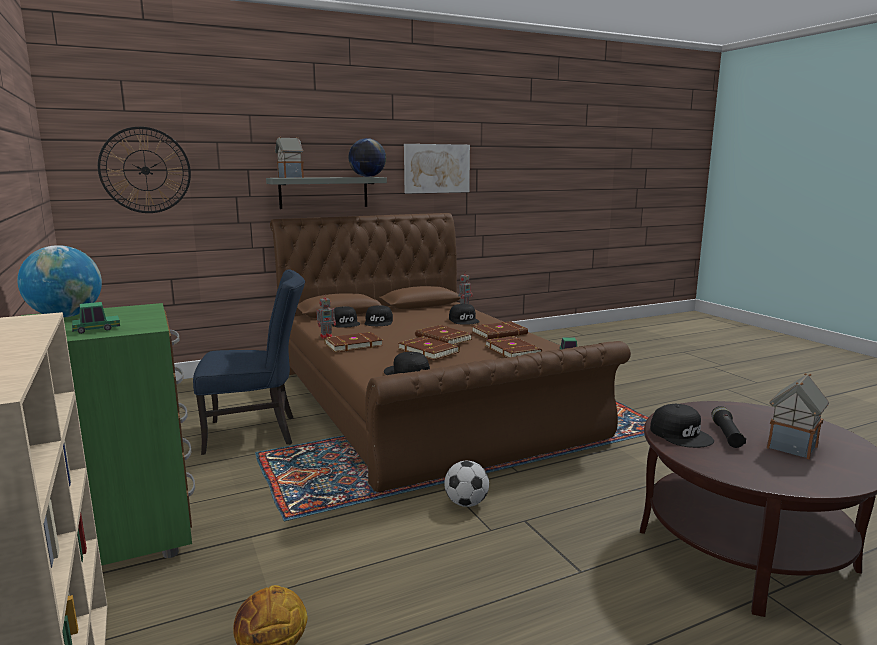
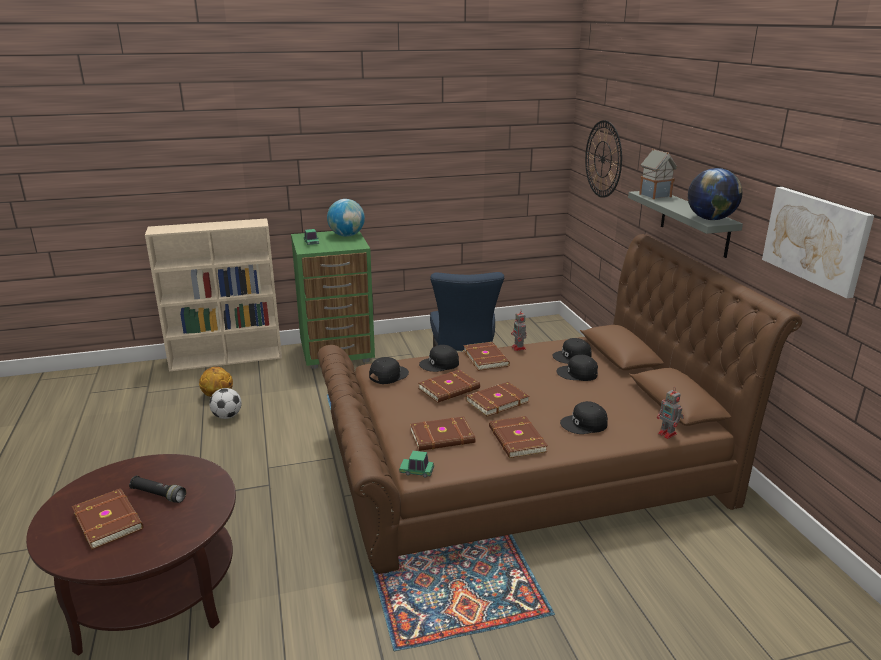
camera: 100 degrees right, 10 degrees up
(466, 503) = (307, 462): football -> football (227, 416)
(681, 434) = (179, 472): black cap -> black cap (439, 364)
(792, 448) = (109, 520): toy house -> brown book

